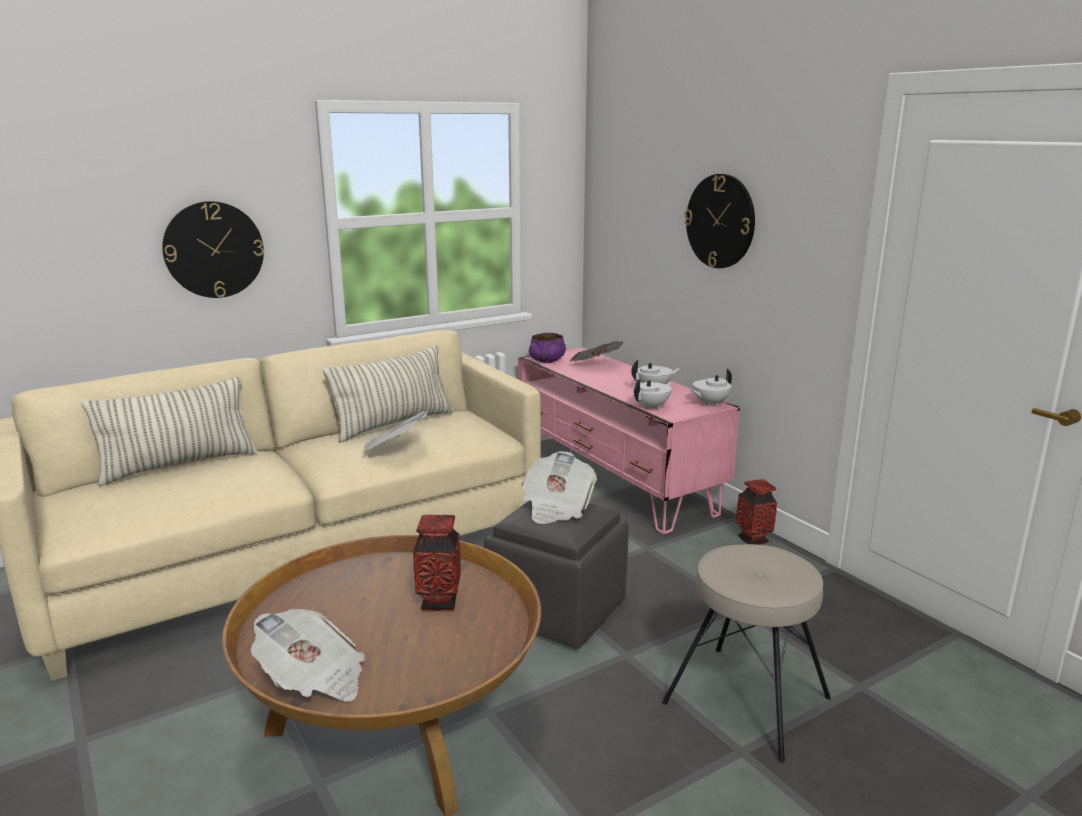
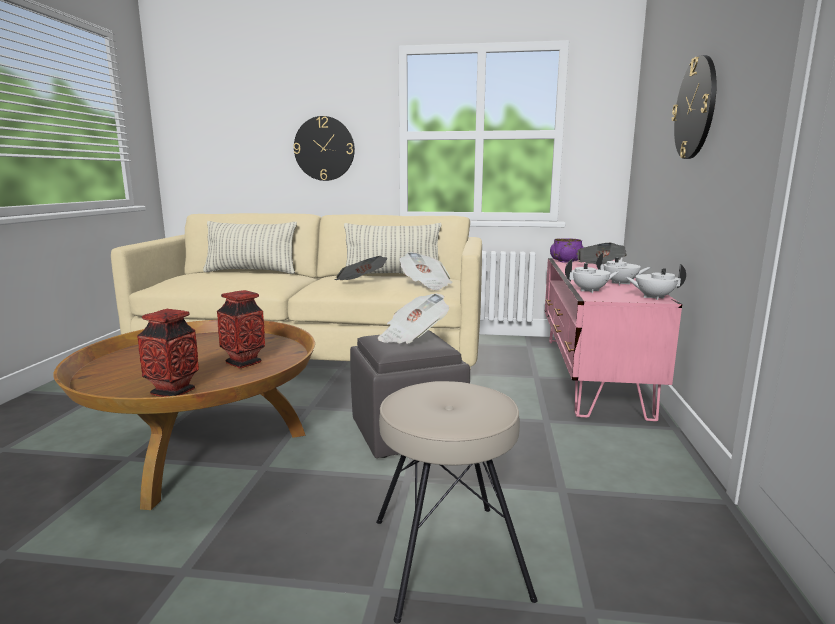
camera: 40 degrees right, 5 degrees down
(313, 679) = (110, 371): newspaper -> newspaper (425, 285)
(753, 539) = (664, 448): vase -> vase (173, 391)

